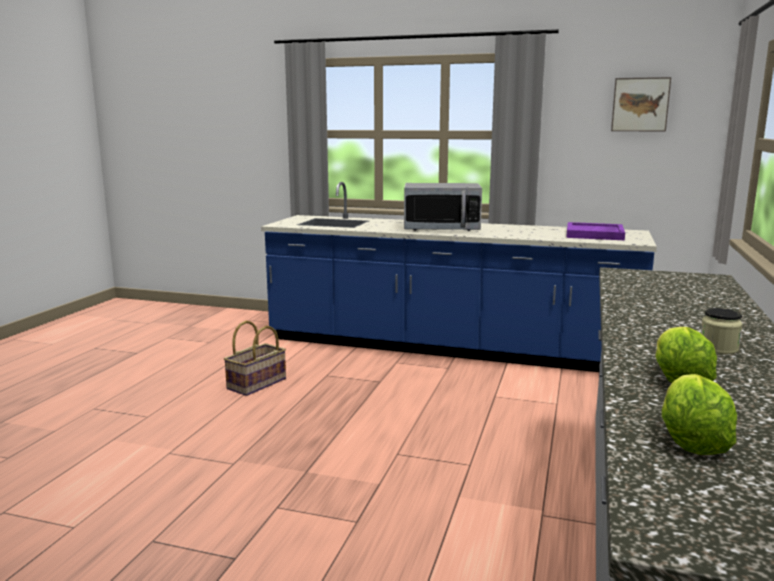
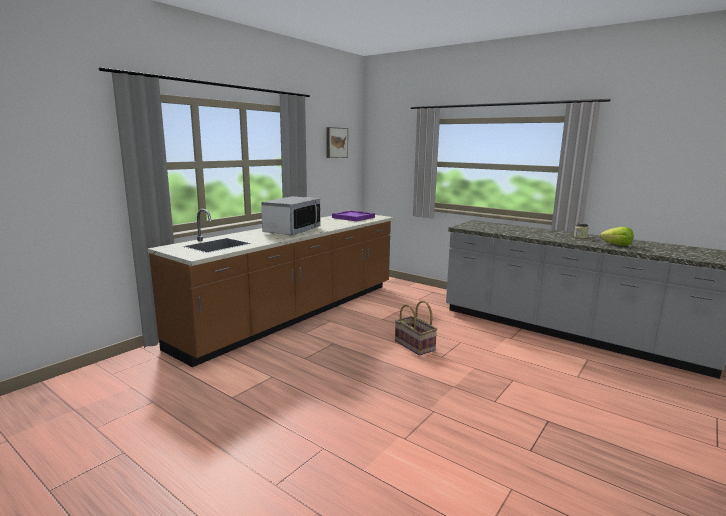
camera: 70 degrees left, 0 degrees up
(257, 384) = (296, 387): basket -> basket (415, 345)
(448, 348) = (296, 314): blue counter -> brown counter
(691, 440) = (670, 252): lettuce -> none

